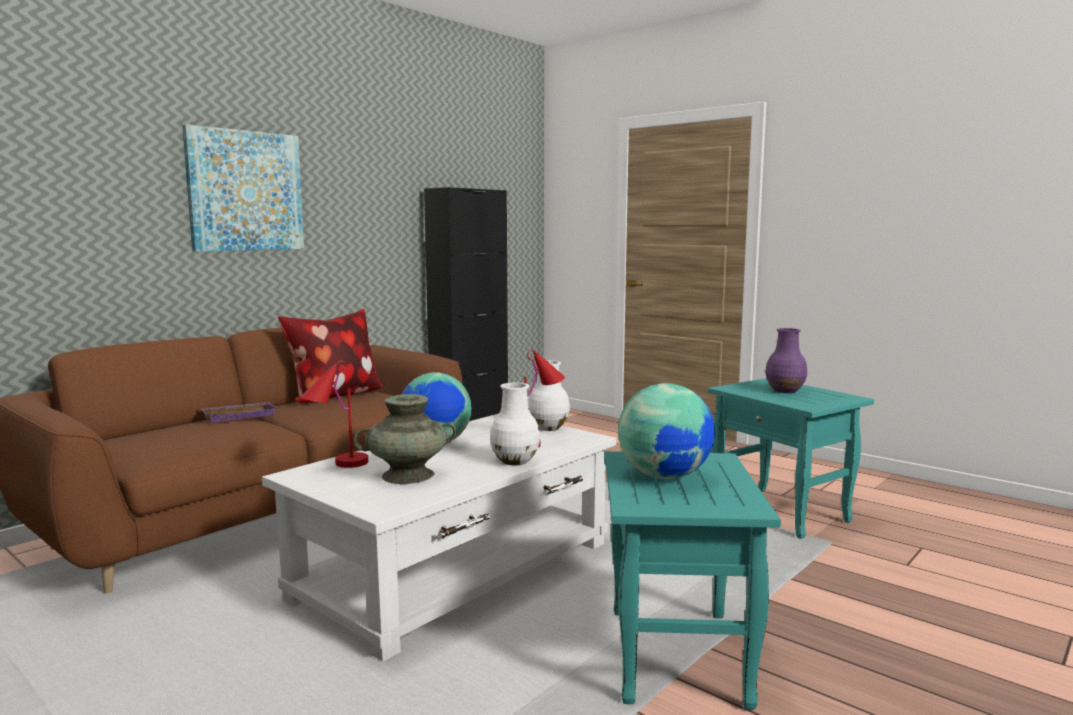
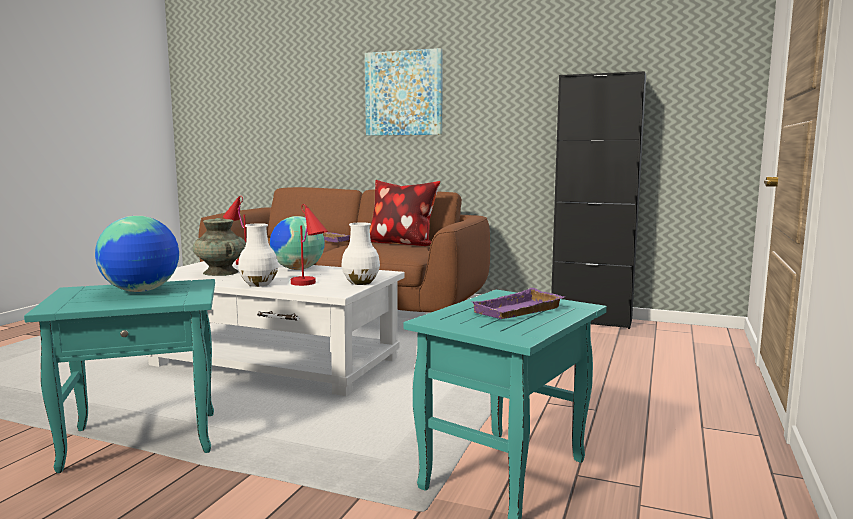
camera: 70 degrees right, 0 degrees up
(785, 391) = (519, 311): purple vase -> purple tray

